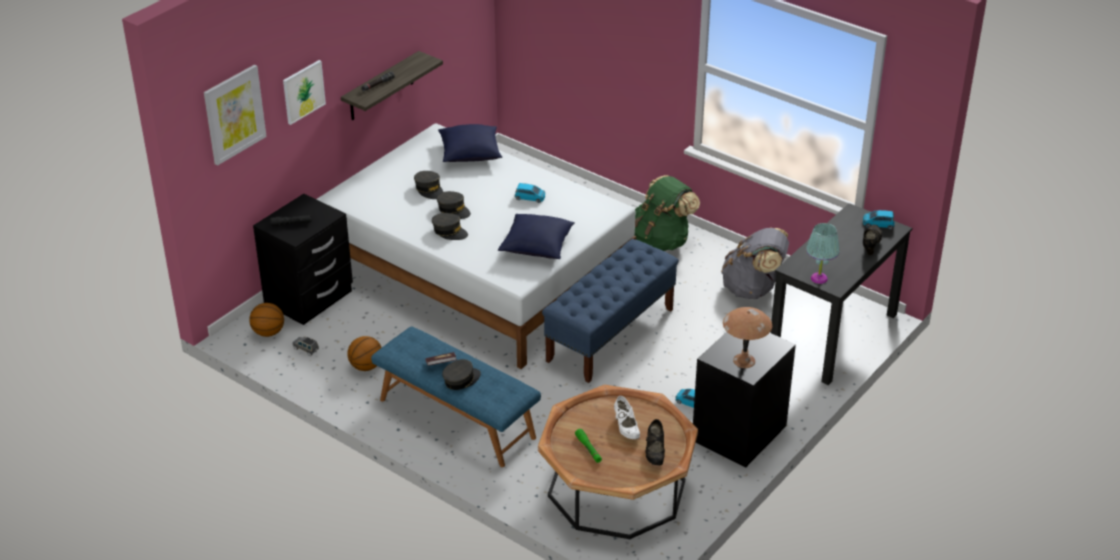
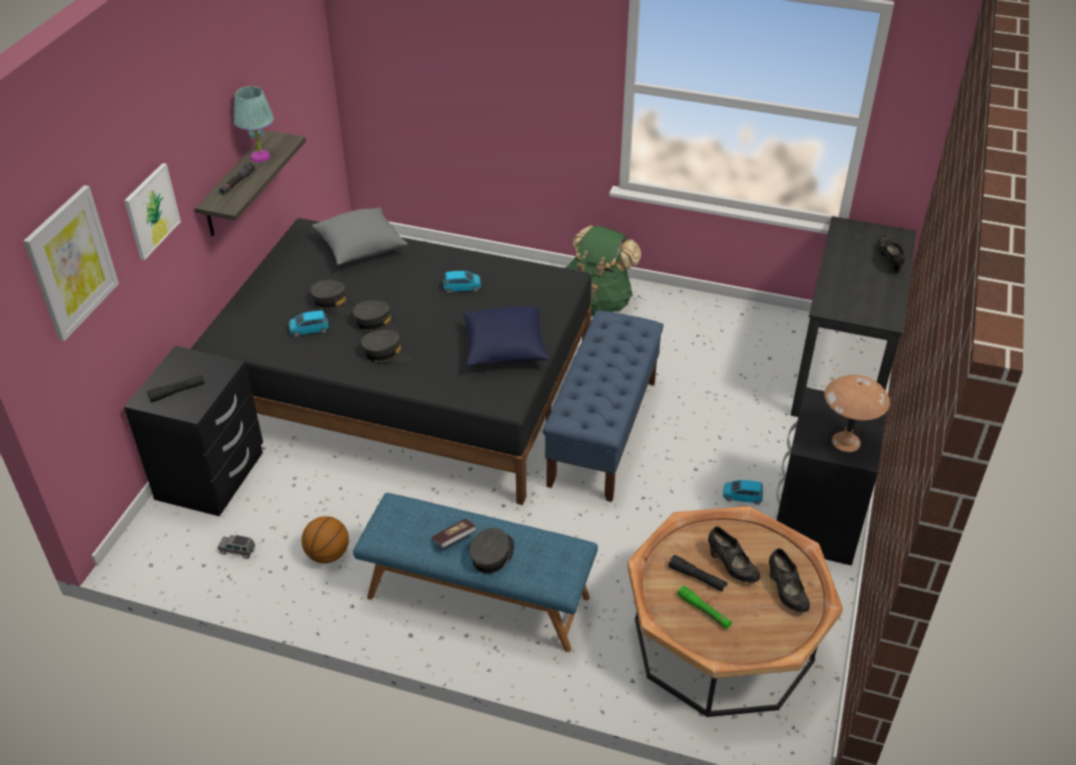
camera: 20 degrees left, 5 degrees up
(268, 333) = (177, 539): basketball -> none
(470, 154) = (361, 248): blue pillow -> grey pillow
(477, 270) = (406, 388): white bed -> black bed
(597, 428) = (697, 578): none -> black flashlight
(626, 428) = (731, 566): white shoe -> black shoe
(753, 289) = (726, 336): grey backpack -> none
(819, 278) = (864, 314): turquoise table lamp -> turquoise table lamp (260, 157)
(878, 224) = (879, 234): blue toy car -> blue toy car (309, 329)

